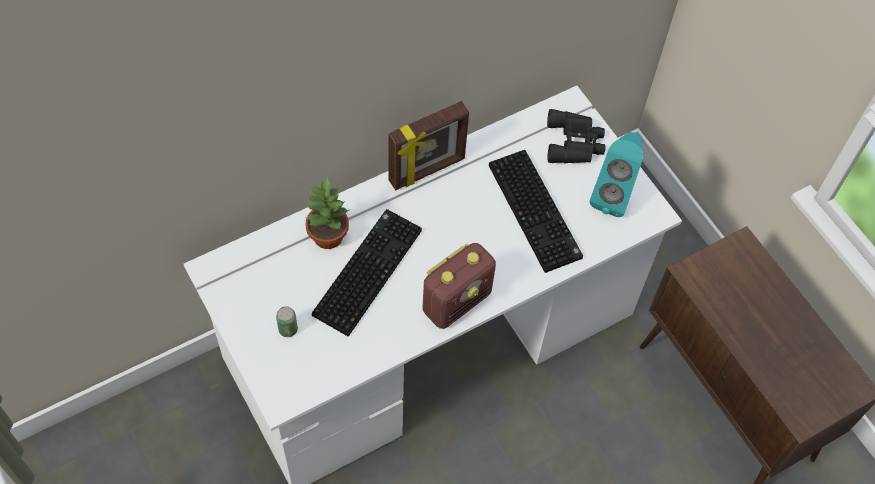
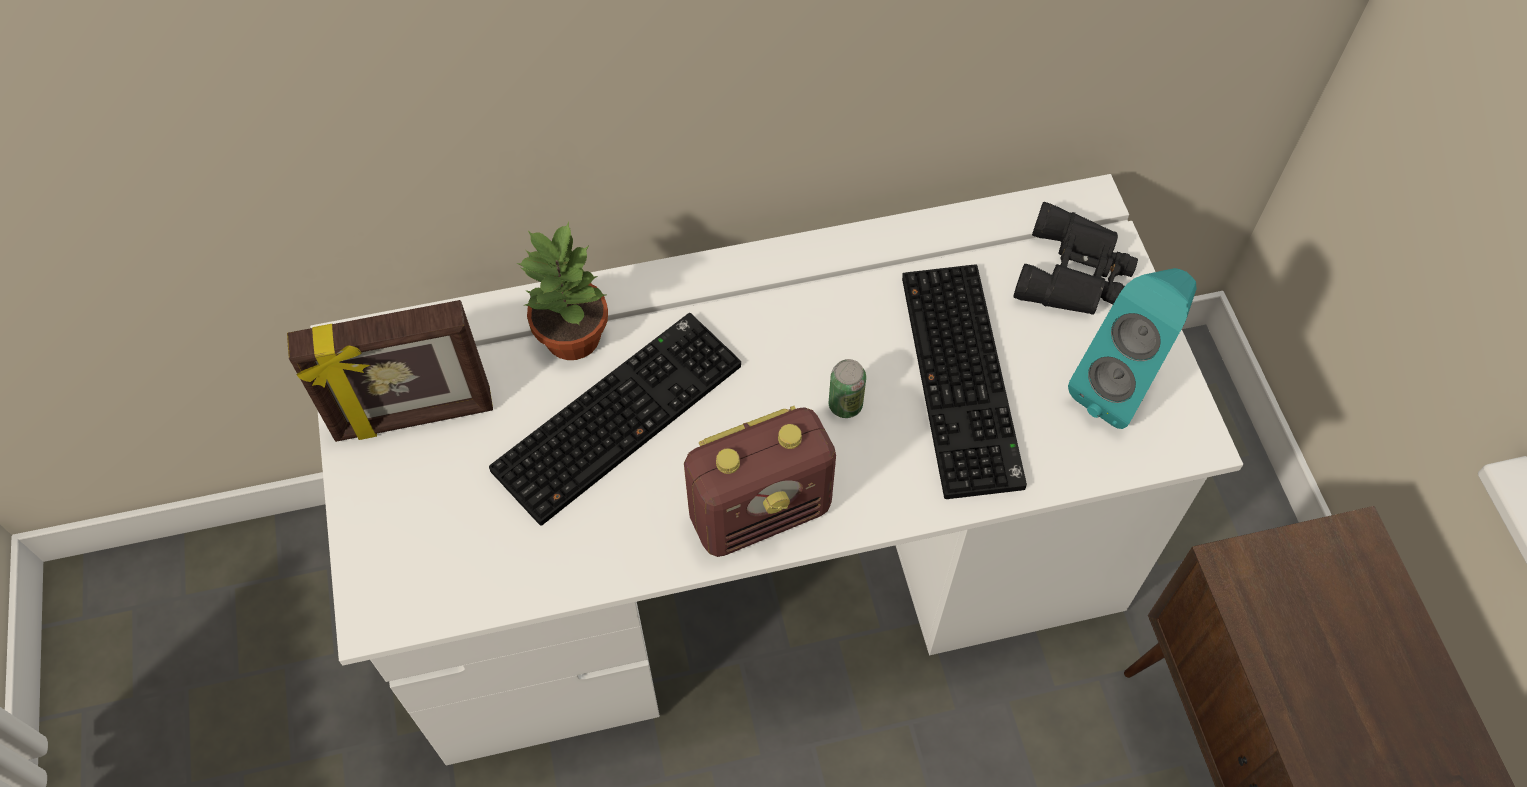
camera: 20 degrees right, 0 degrees up
(288, 329) = (440, 485): can -> can (845, 405)
(427, 171) = (788, 264): picture frame -> picture frame (414, 418)

